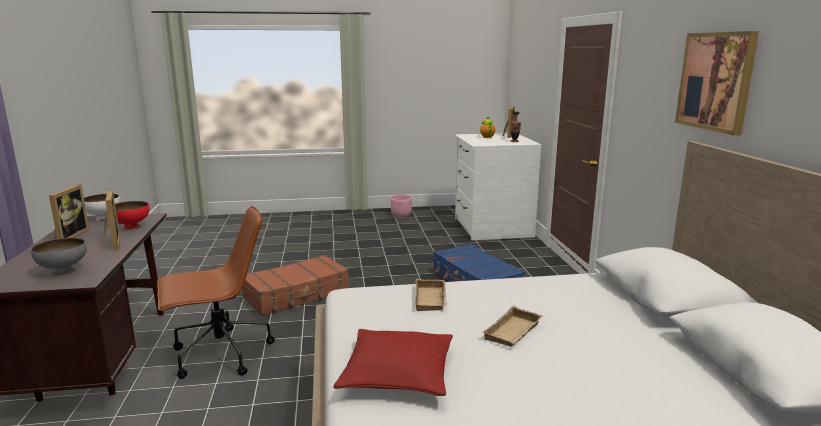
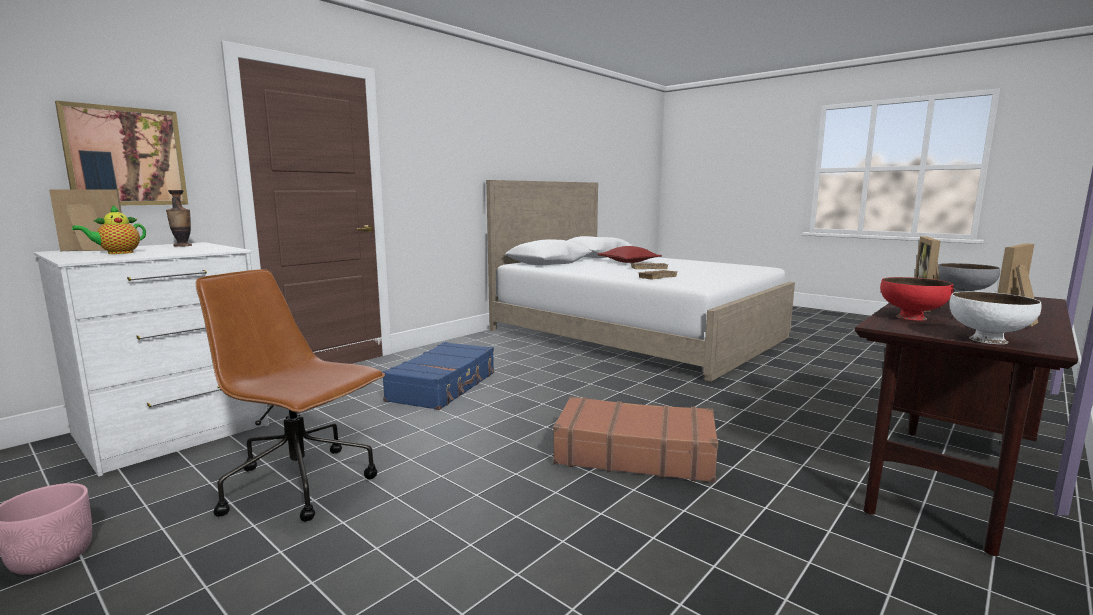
camera: 130 degrees left, 5 degrees down
(220, 354) = (786, 426): brown office chair -> brown office chair (302, 485)
(397, 374) = (726, 271): red pillow -> red pillow (628, 262)
(715, 81) = (490, 141): picture -> picture (125, 157)

